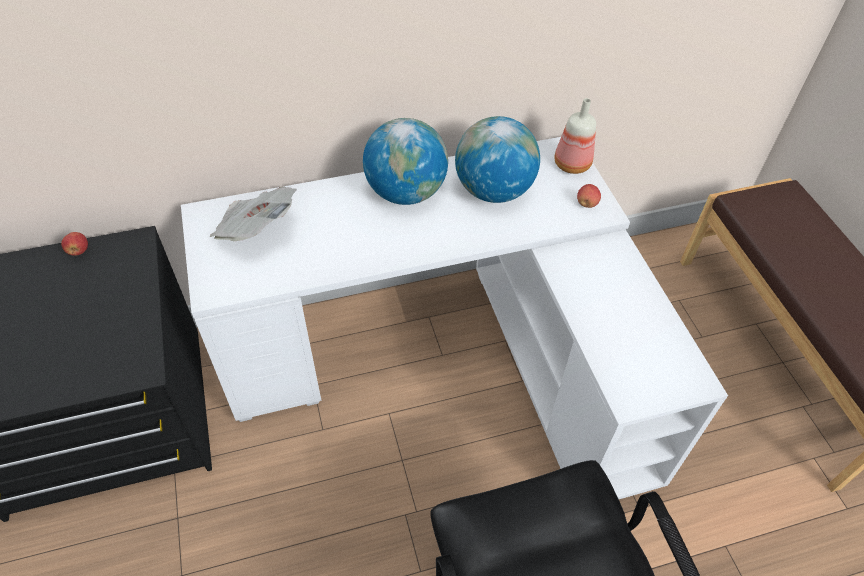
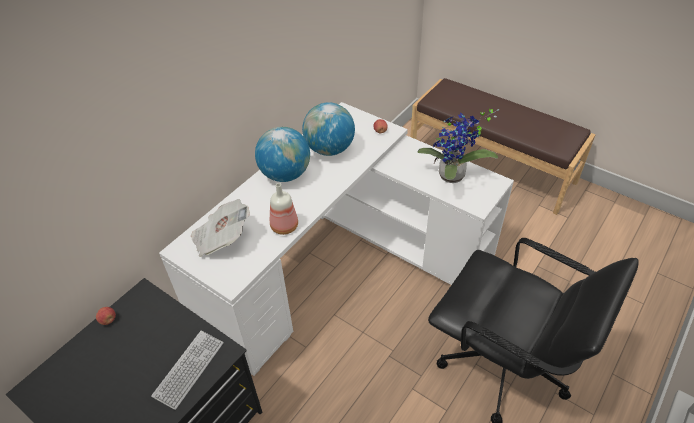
camera: 35 degrees left, 5 degrees down
(91, 363) = (189, 369): none -> keyboard
(571, 165) = (354, 117): bottle -> bottle (284, 227)
(631, 332) = (452, 178): none -> potted plant

